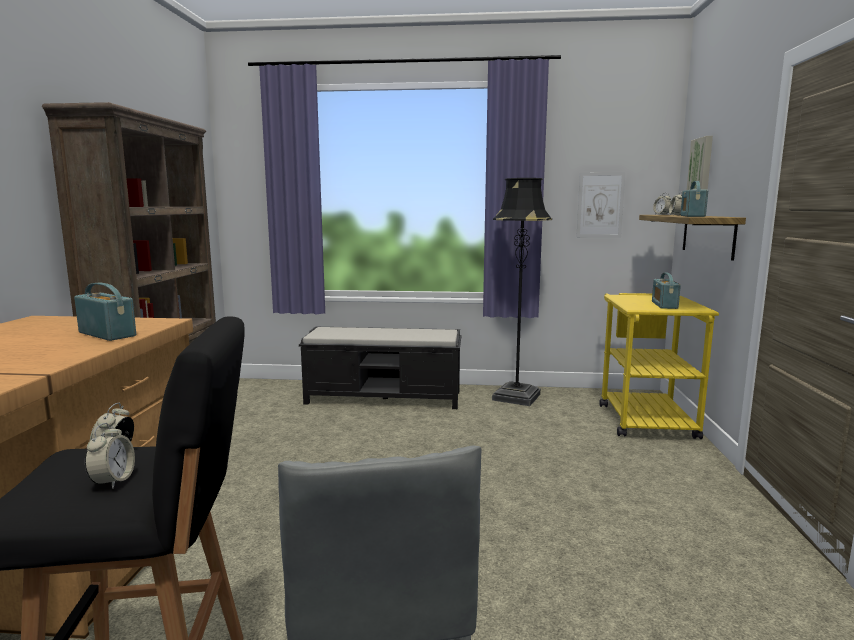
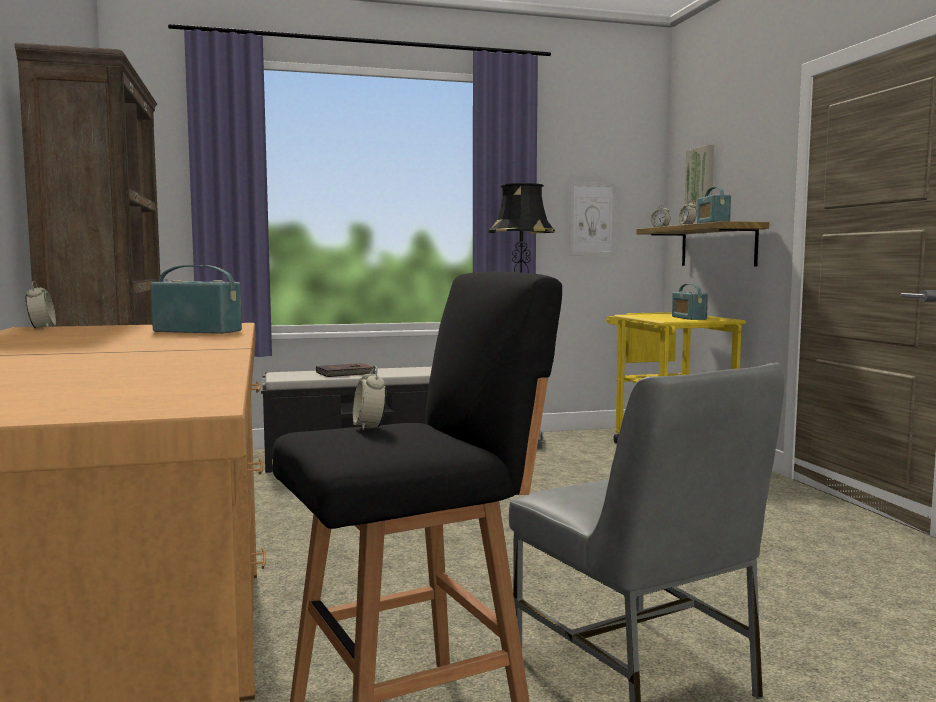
camera: 20 degrees left, 5 degrees down
(113, 481) = (418, 437): alarm clock -> alarm clock (42, 328)
(369, 332) = (346, 373): none -> brown book

